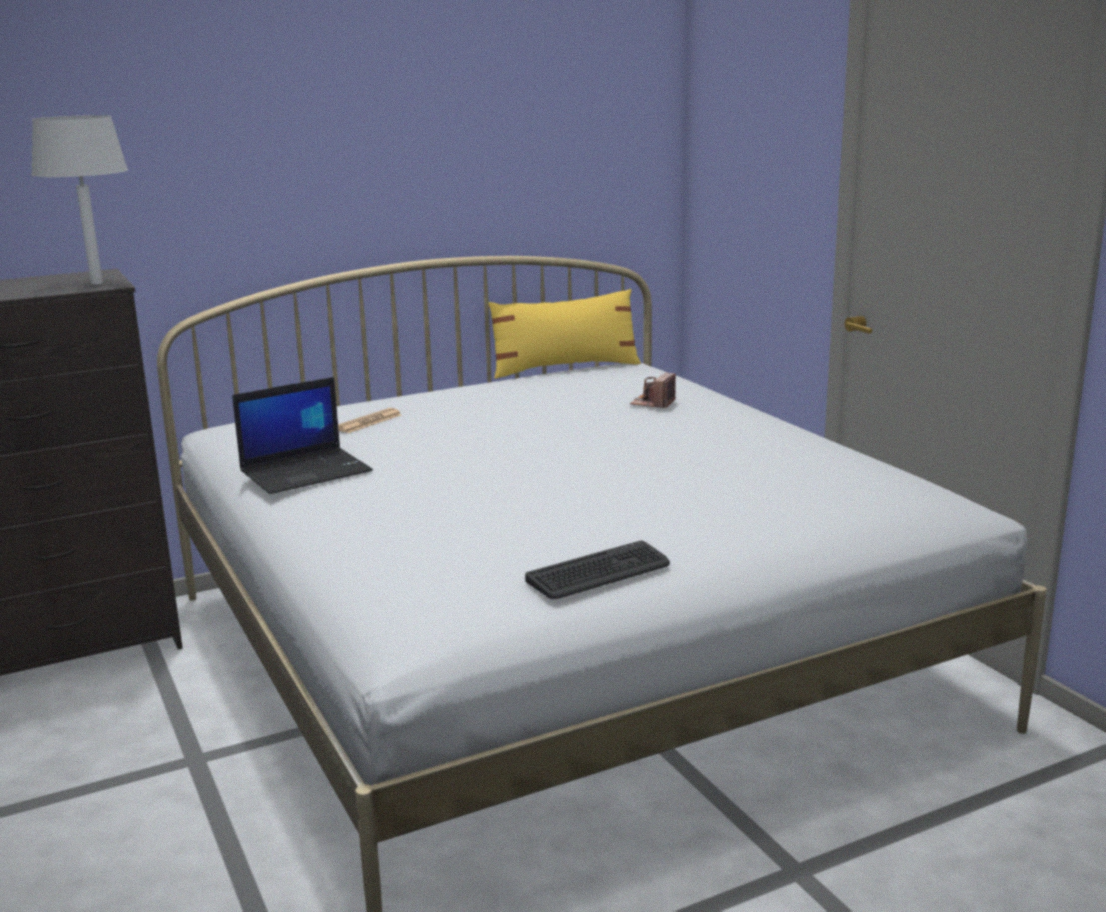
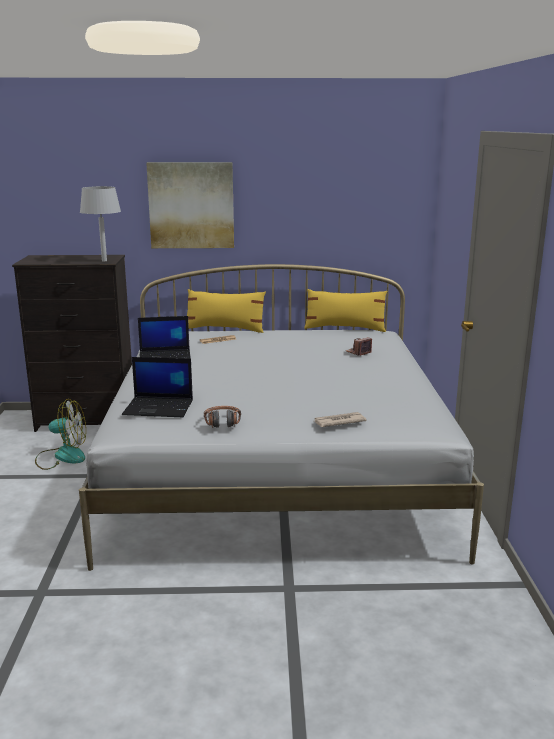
camera: 25 degrees right, 0 degrees up
(81, 737) = (62, 456): none -> fan
(250, 152) = (191, 205): none -> picture
(348, 401) = (225, 329): none -> yellow pillow
(433, 570) = (159, 407): none -> laptop
(599, 572) = (222, 422): keyboard -> headphones
(799, 526) = (338, 422): none -> newspaper

